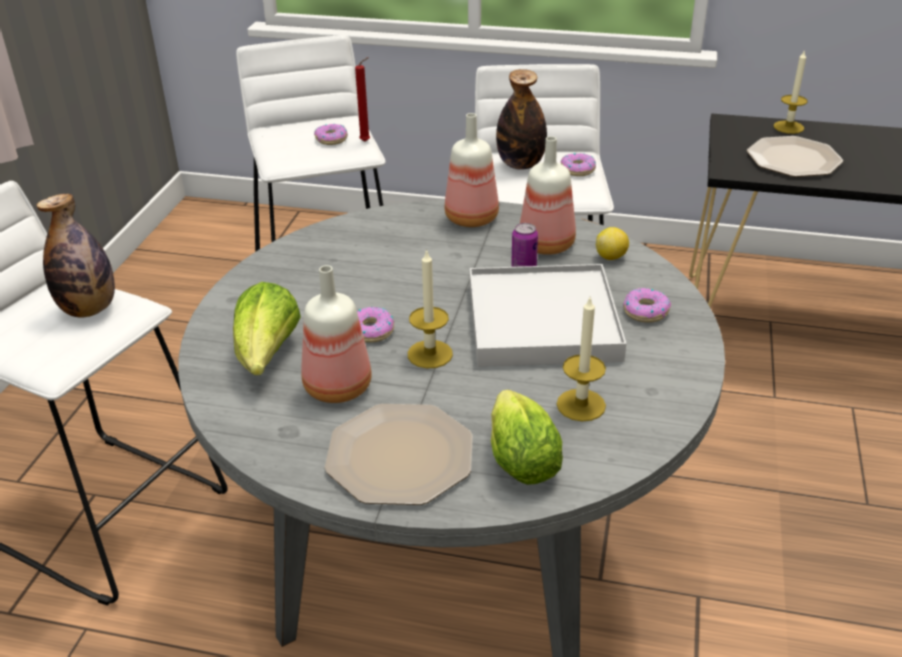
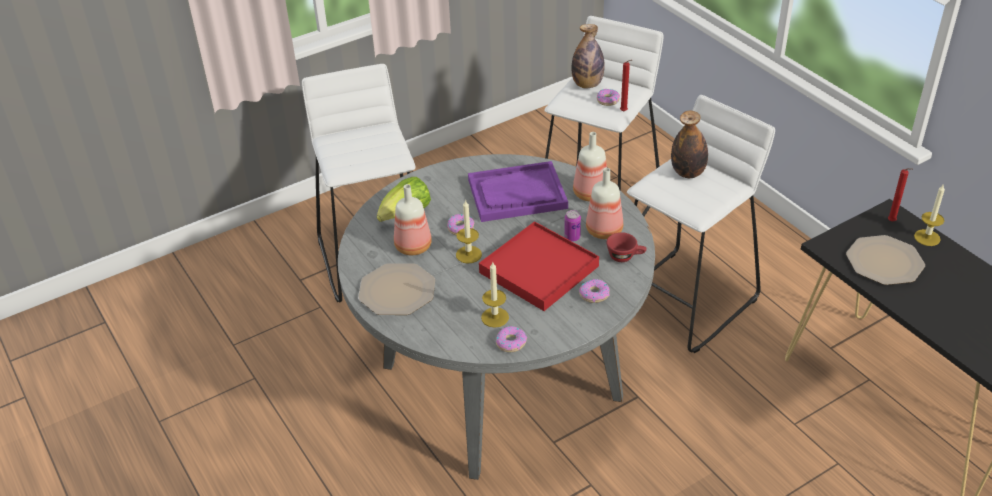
camera: 45 degrees right, 5 degrees up
(89, 309) = (379, 148): bottle -> bottle (587, 84)
(385, 259) = (517, 194): none -> purple tray
(519, 457) = (438, 321): lettuce -> none
(543, 321) = (539, 269): white tray -> red tray
(577, 170) = (715, 194): donut -> donut (511, 342)
(611, 257) = (625, 256): lemon -> red cup
(745, 128) = (892, 222): none -> red candle

